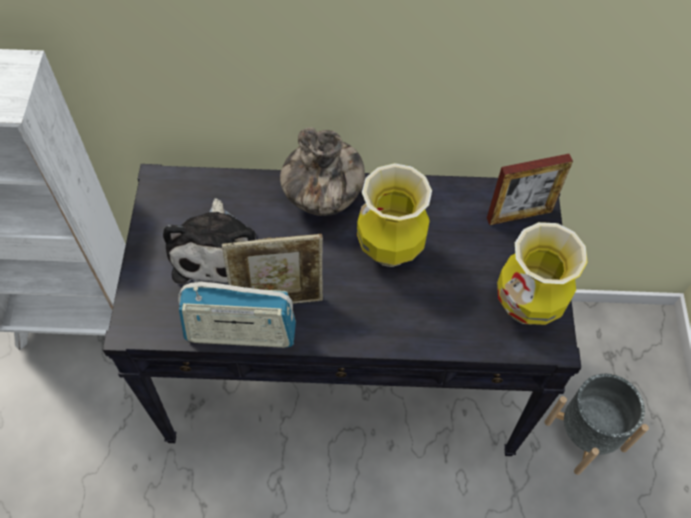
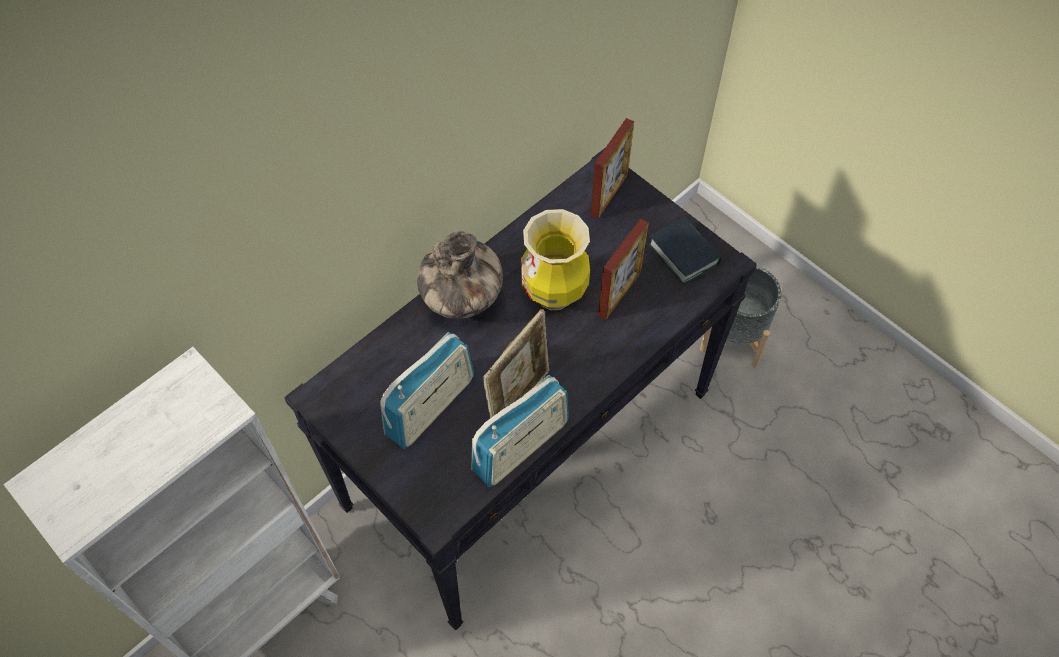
camera: 45 degrees left, 0 degrees up
(217, 251) = (430, 406): plush toy -> radio
(440, 292) = (619, 294): none -> picture frame
(526, 308) = (683, 254): vase -> book

